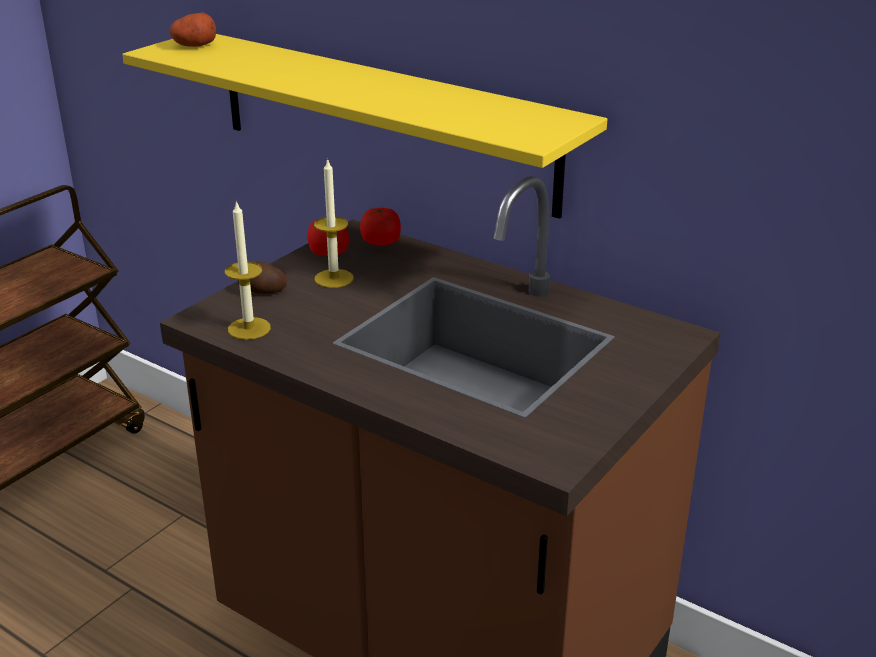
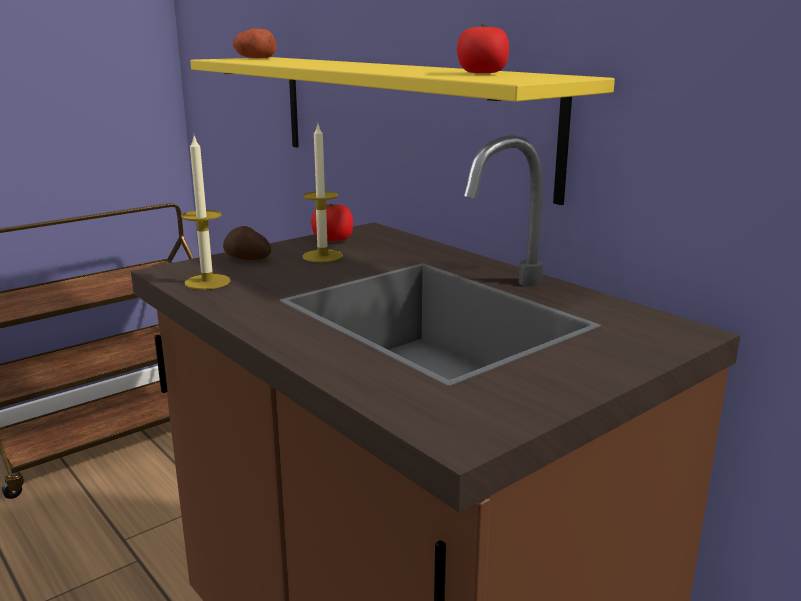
camera: 15 degrees right, 10 degrees down
(380, 242) = (388, 237): tomato -> tomato (482, 73)

